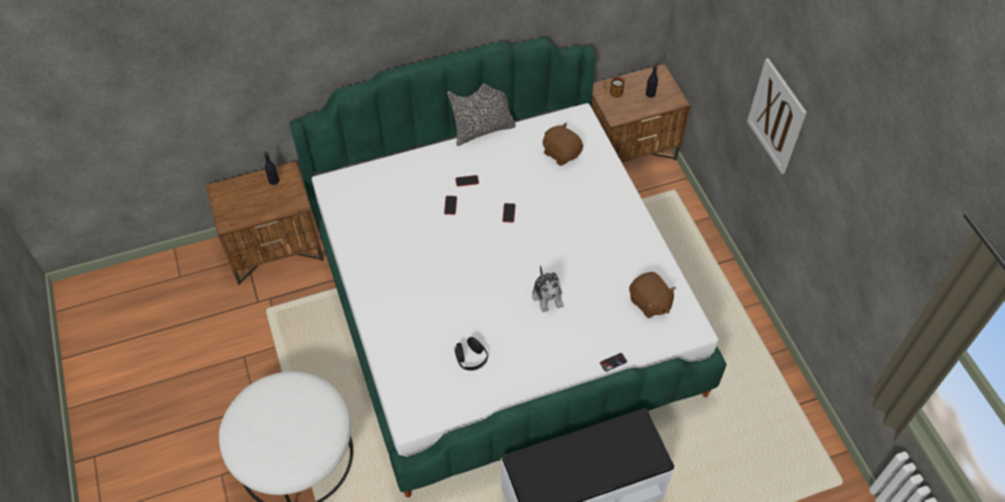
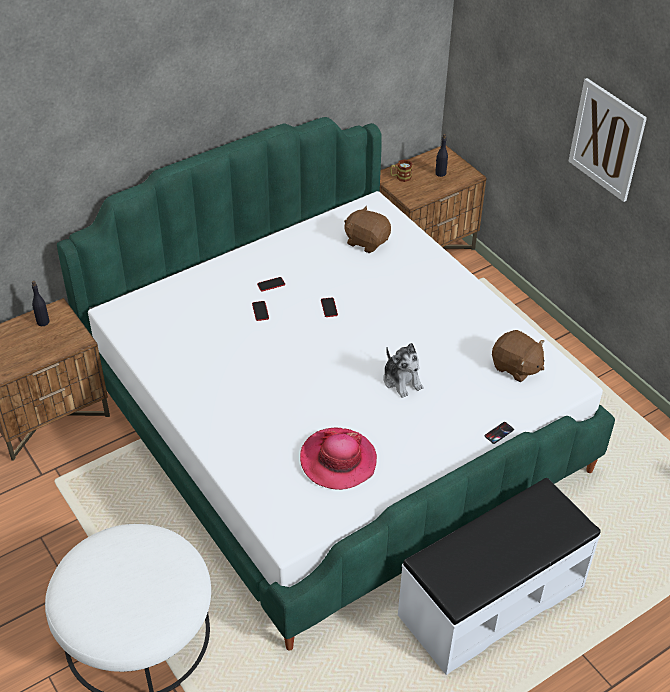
camera: 15 degrees left, 10 degrees down
(471, 359) = (338, 461): black headphones -> hat
(482, 130) = (271, 233): pillow -> none

